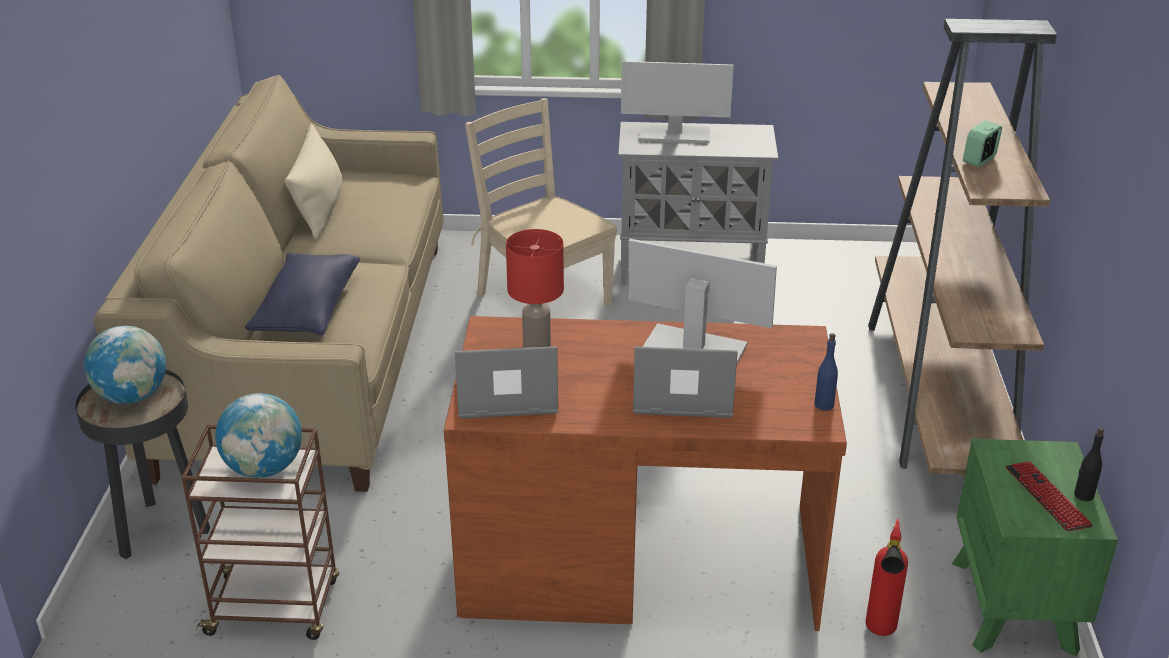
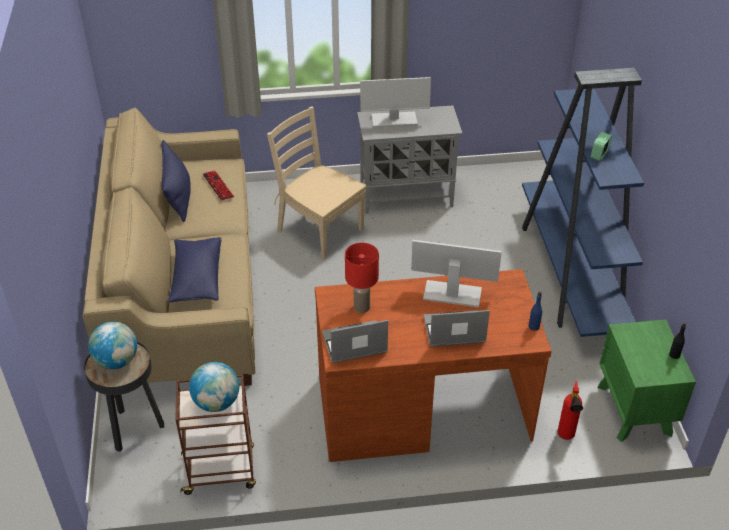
camera: 10 degrees left, 10 degrees up
(319, 209) = (177, 196): beige pillow -> blue pillow
(939, 396) = (571, 274): brown bookcase -> blue bookcase
(1047, 497) = (655, 359): keyboard -> keyboard (218, 186)

